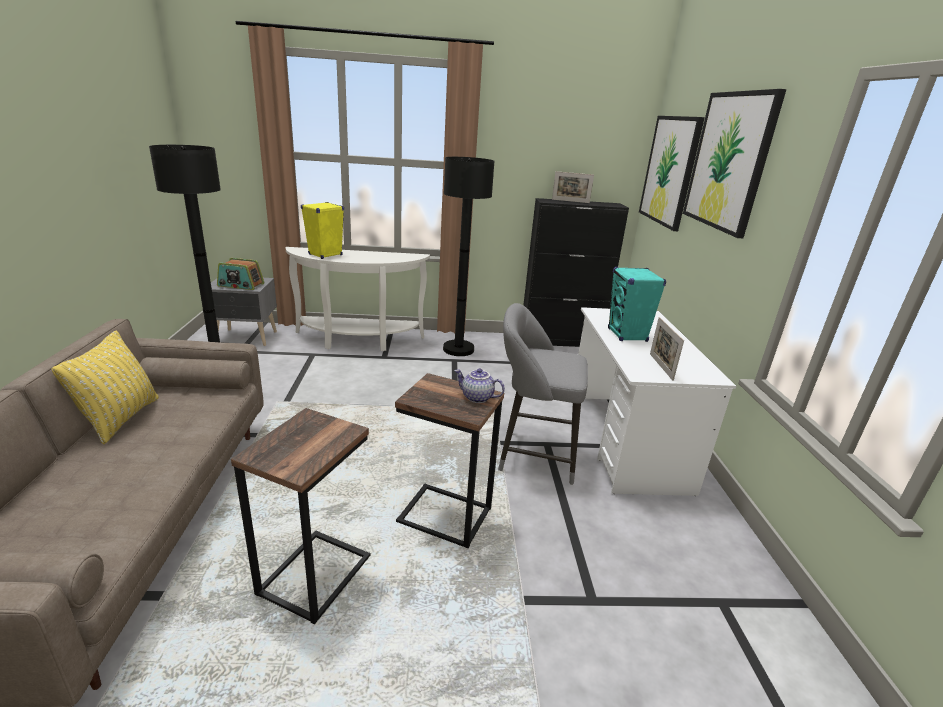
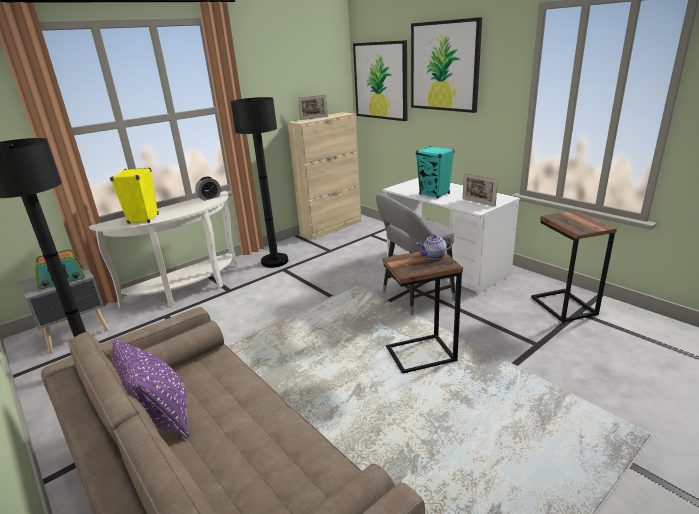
camera: 35 degrees left, 0 degrees up
(121, 419) = (161, 418): yellow pillow -> purple pillow
(313, 575) = (403, 429): side table -> side table (562, 306)
(404, 256) = (209, 198): none -> alarm clock
(561, 341) = (331, 228): black cabinet -> beige cabinet

